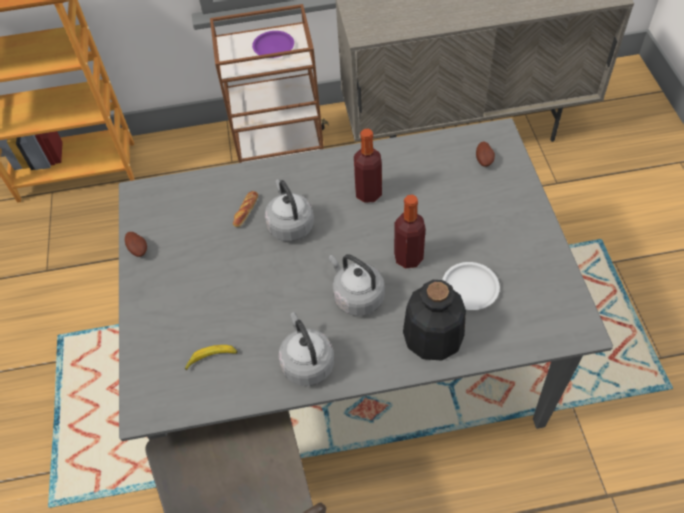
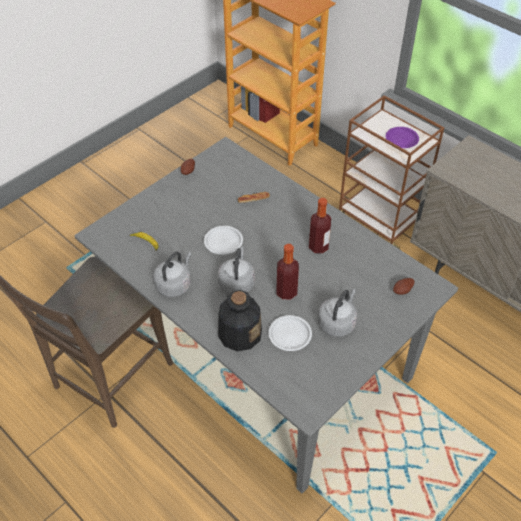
camera: 50 degrees right, 5 degrees down
(284, 276) = (223, 242): none -> white plate
(290, 224) = (261, 224): grey kettle -> grey kettle (337, 322)

